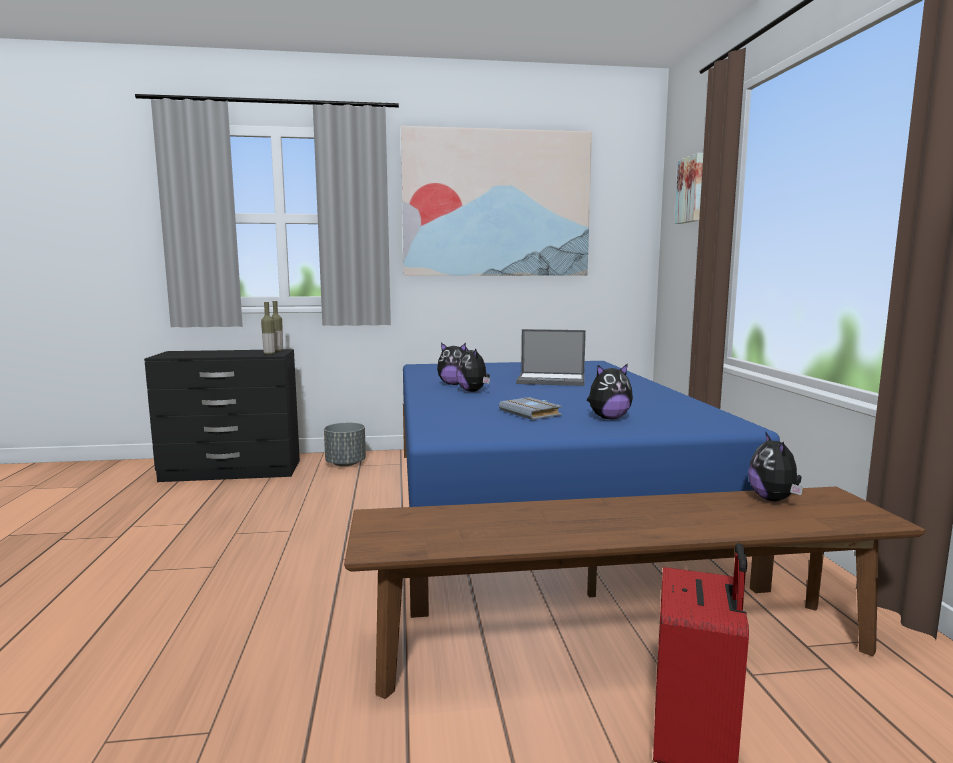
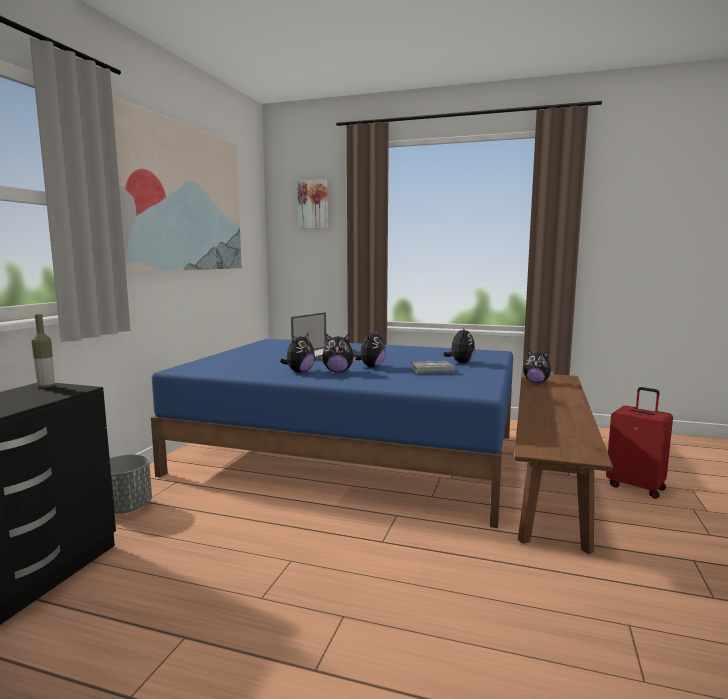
camera: 65 degrees left, 0 degrees up
(269, 354) = (70, 390): bottle -> none
(514, 396) = (371, 367): none -> plush toy

